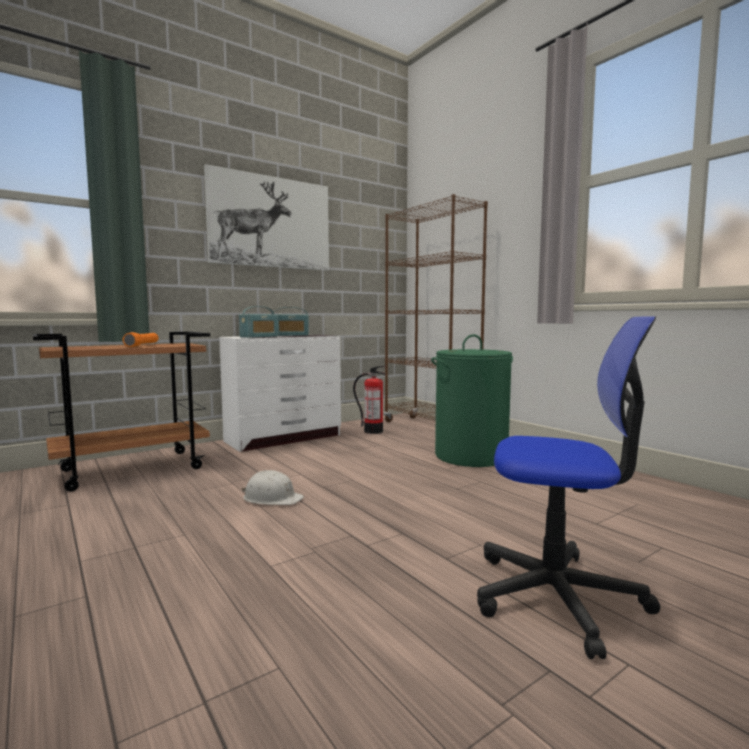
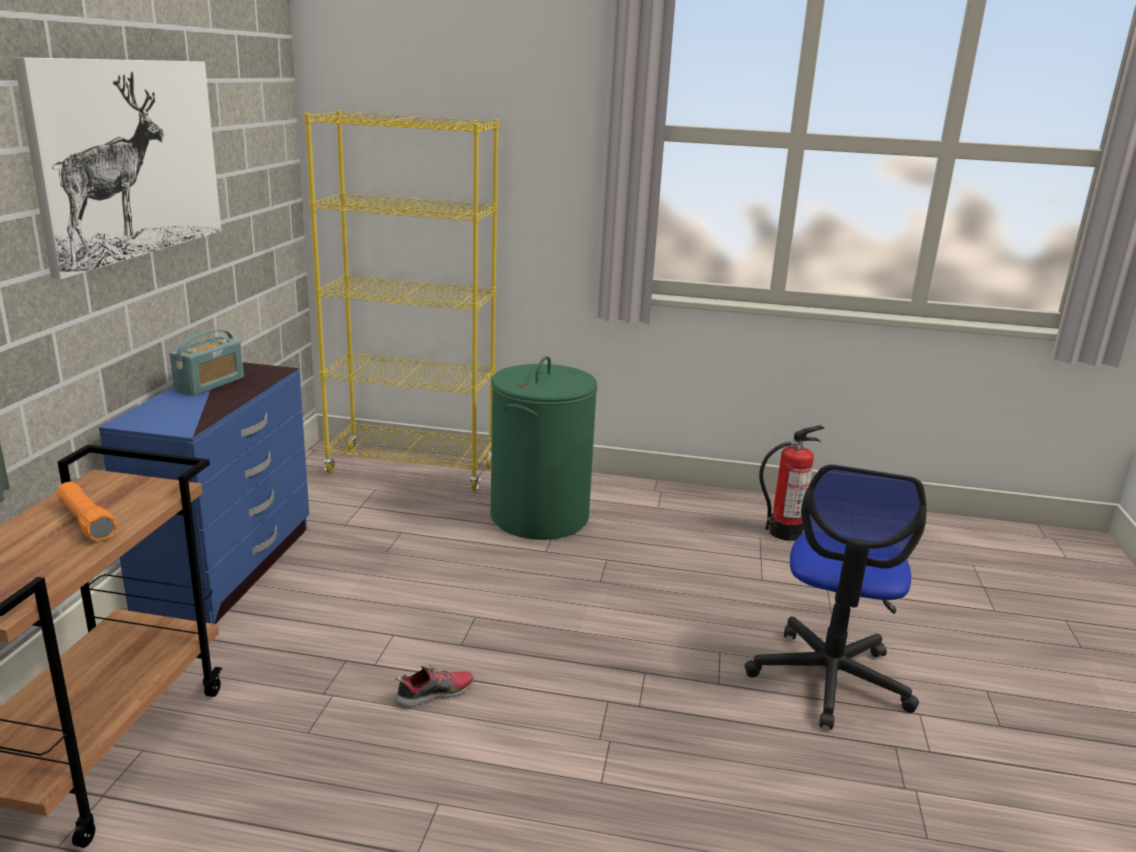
camera: 45 degrees left, 15 degrees up
(259, 337) = (196, 413): radio -> none
(272, 498) = (435, 694): white hard hat -> shoe
(284, 438) = (229, 568): white dresser -> blue dresser
(373, 431) = (343, 503): fire extinguisher -> fire extinguisher (785, 532)
(430, 428) = (412, 470): brown bookcase -> yellow bookcase
(557, 596) = (829, 679): office chair -> office chair turned 135 degrees clockwise

